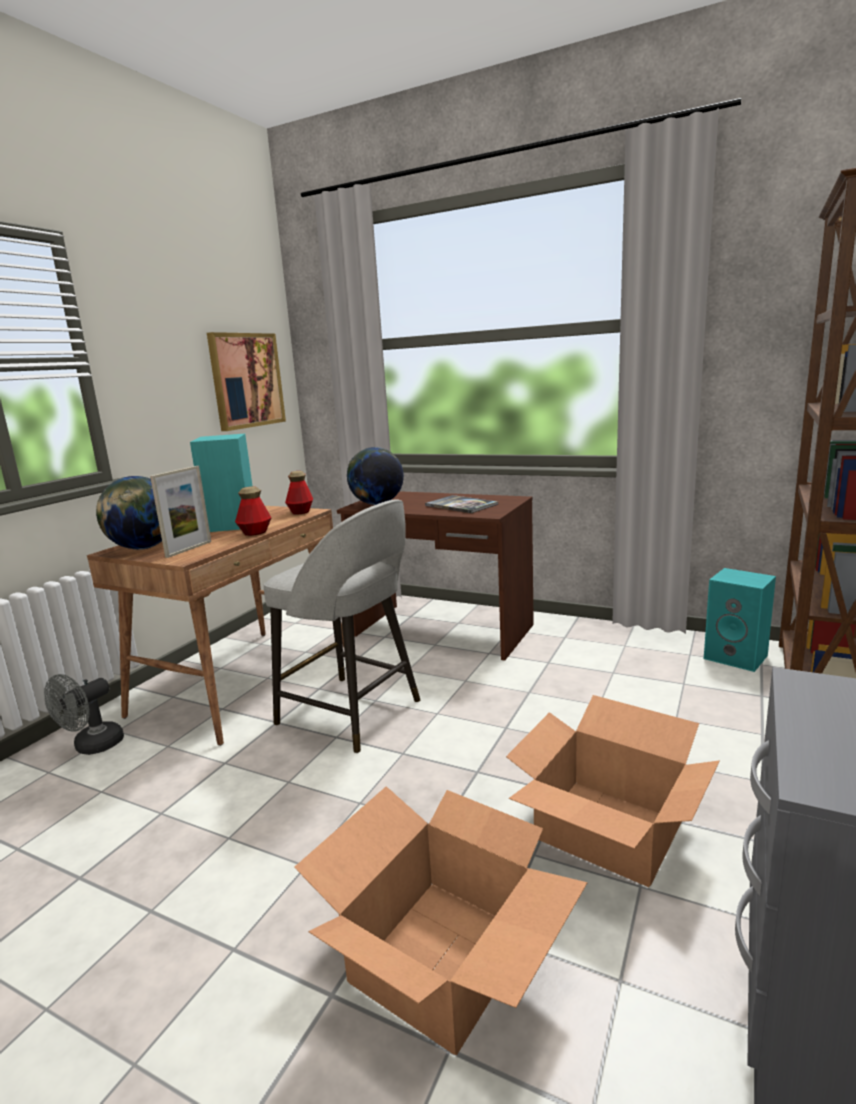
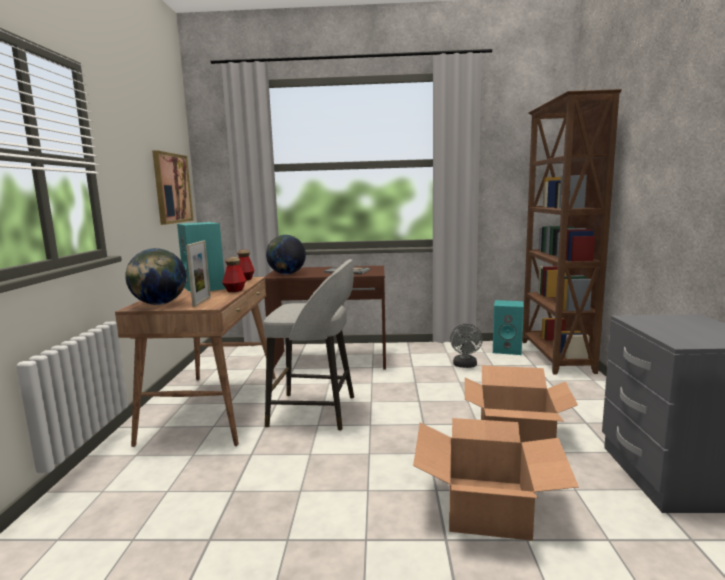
camera: 25 degrees left, 5 degrees down
(92, 747) = (125, 468): grey fan -> grey fan (465, 366)

